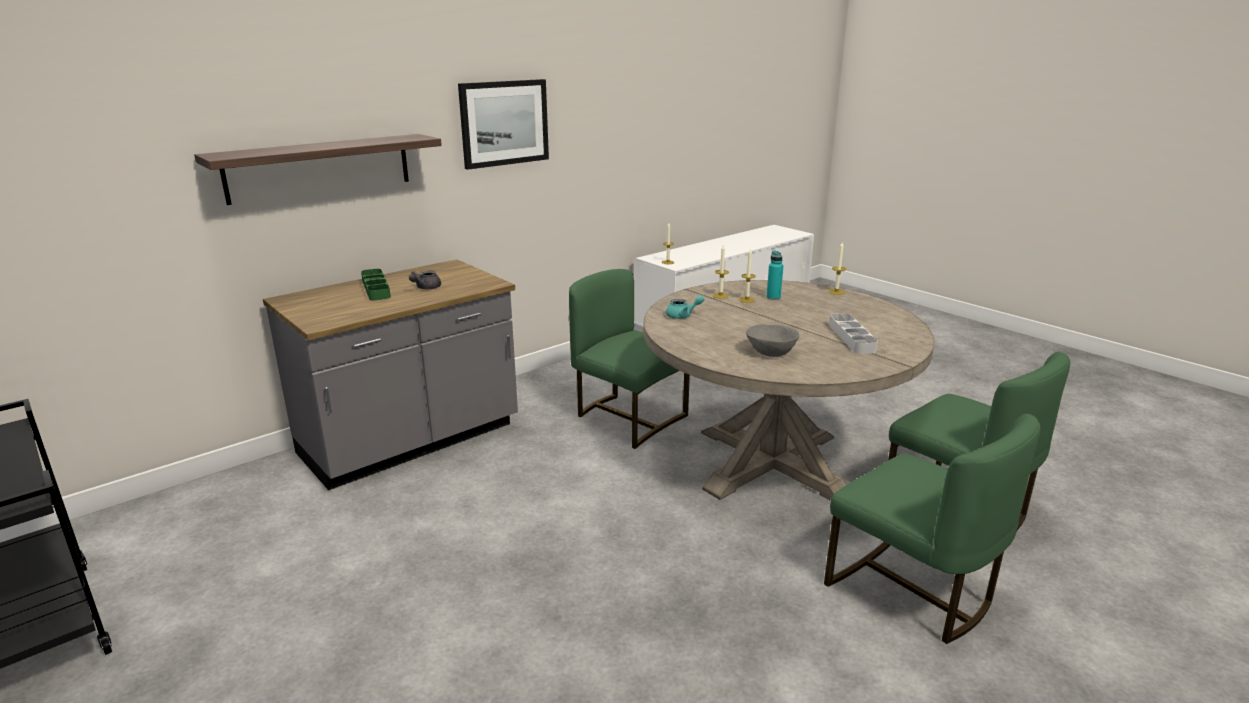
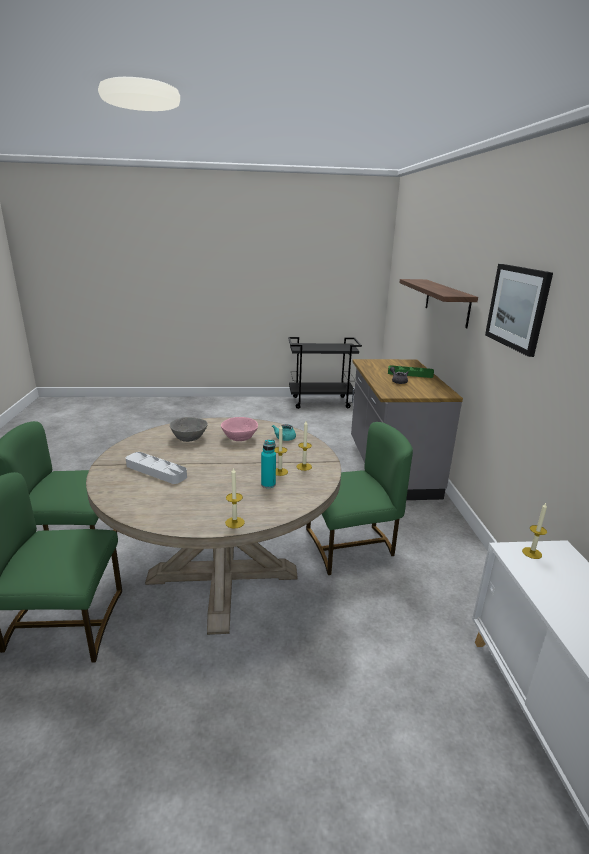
camera: 125 degrees right, 0 degrees up
(721, 332) = (239, 438): none -> pink bowl

